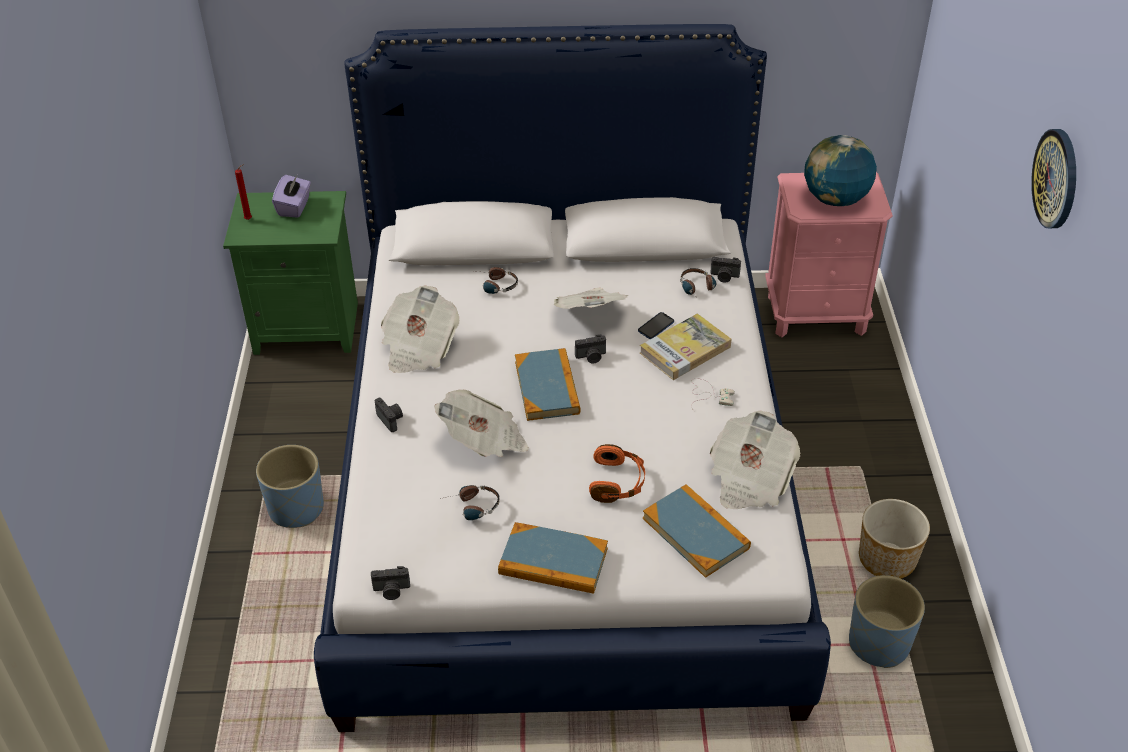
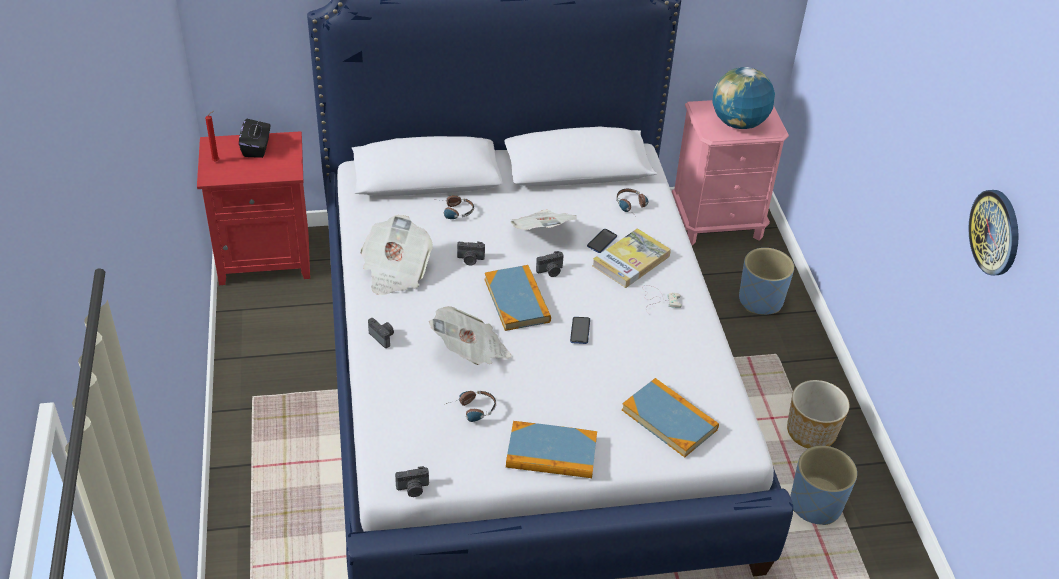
camera: 10 degrees left, 0 degrees up
(294, 207) = (256, 148): purple tissue box -> black tissue box
(296, 508) = (284, 423): blue planter -> blue planter (760, 300)
(308, 327) = (266, 257): green nightstand -> red nightstand
(612, 426) = (580, 331): none -> phone
(617, 482) = (594, 380): orange headphones -> none
(724, 277) = (653, 195): camera -> camera (470, 259)
(749, 479) = (706, 370): newspaper -> none
(1056, 178) = (964, 102): wall clock -> wall clock (995, 232)

